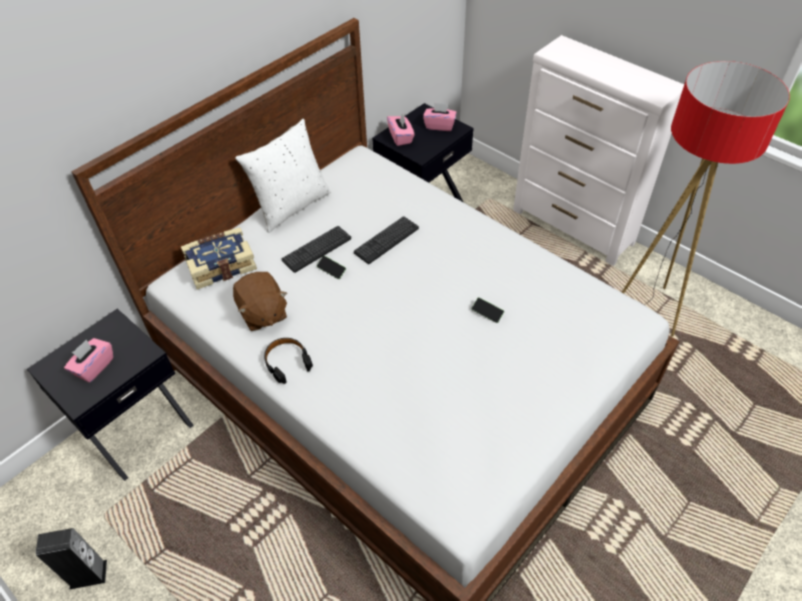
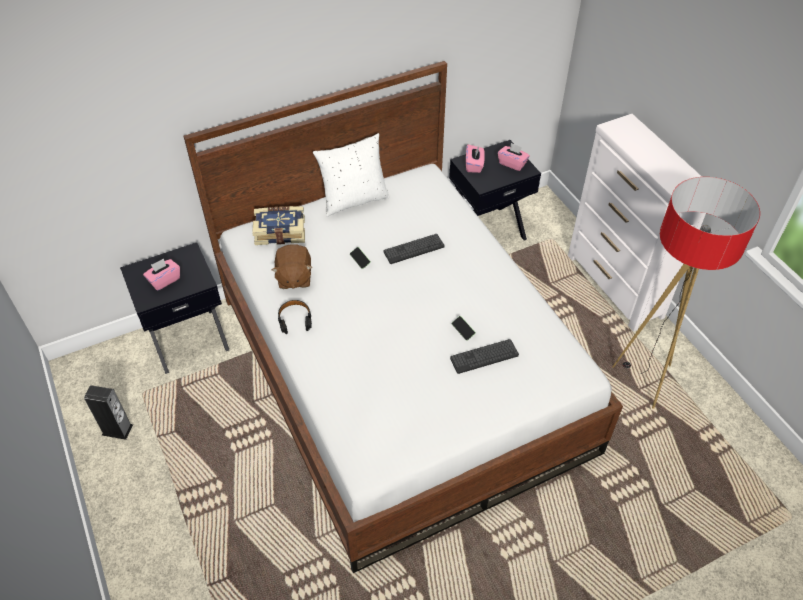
camera: 20 degrees right, 0 degrees up
(317, 249) = (357, 240): keyboard -> keyboard (484, 356)

